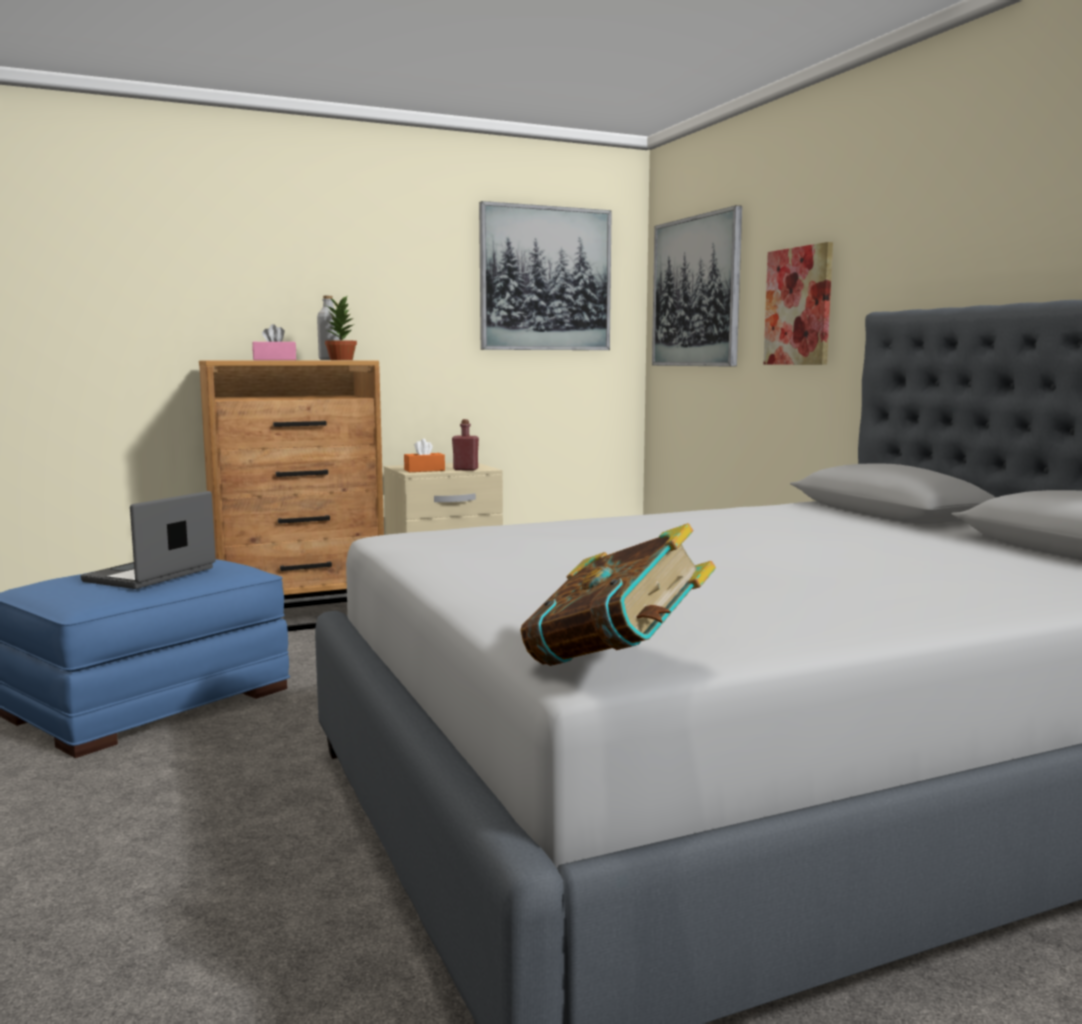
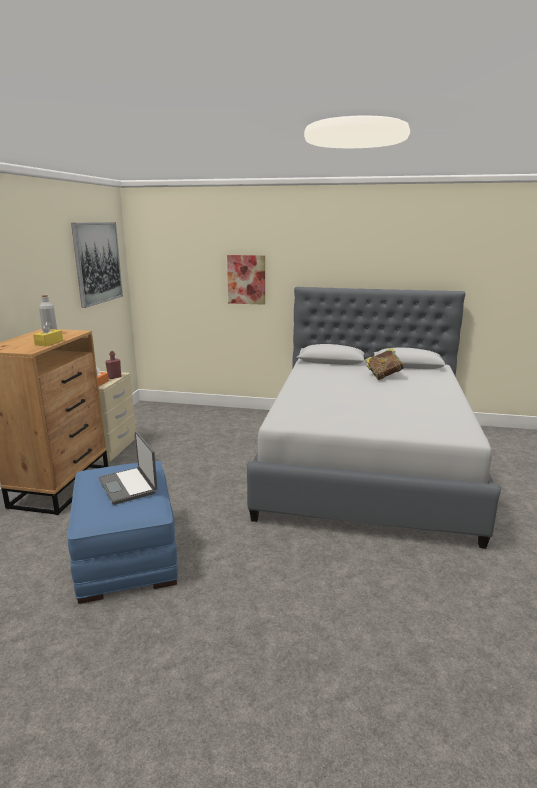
camera: 55 degrees left, 10 degrees up
(274, 360) = (49, 343): pink tissue box -> yellow tissue box
(342, 360) = (69, 333): potted plant -> none
(615, 665) = (472, 434): book -> book (384, 376)
(696, 292) = (172, 267): picture -> none

